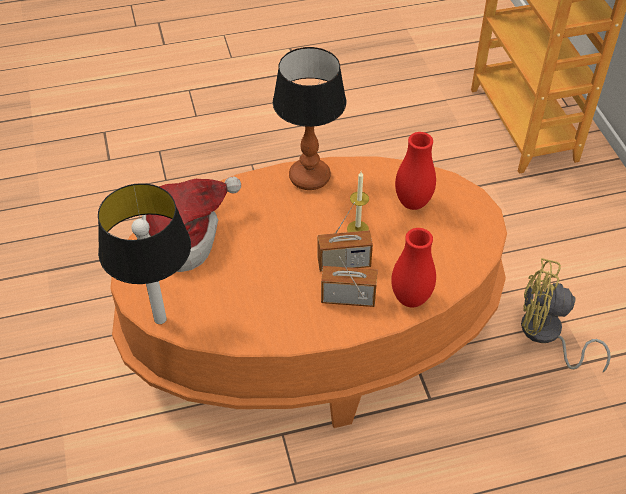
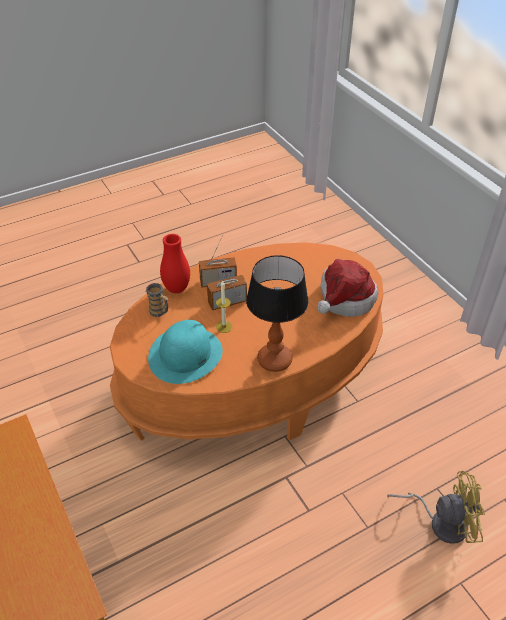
camera: 165 degrees right, 5 degrees down
(160, 320) = (329, 251): table lamp -> none
(413, 203) = (185, 354): red vase -> turquoise hat
(439, 265) = (160, 312): none -> mug
(546, 335) = (77, 413): yellow fan -> yellow fan (441, 522)

